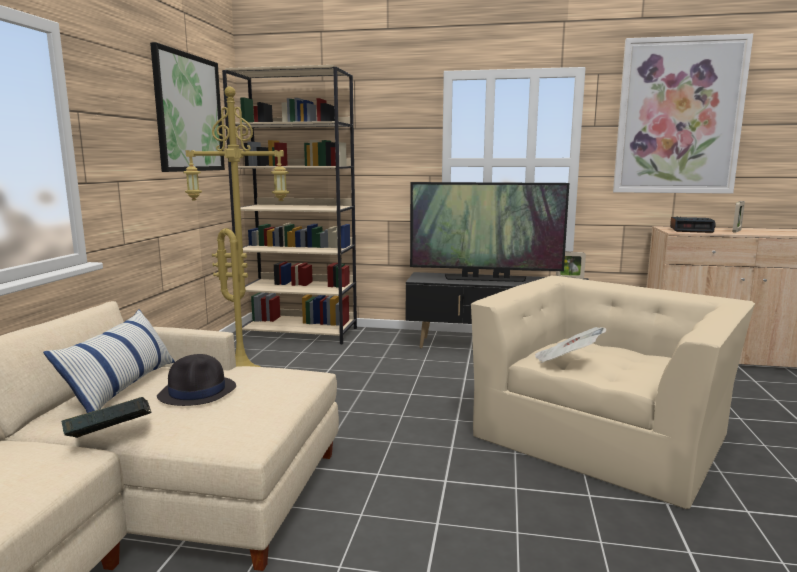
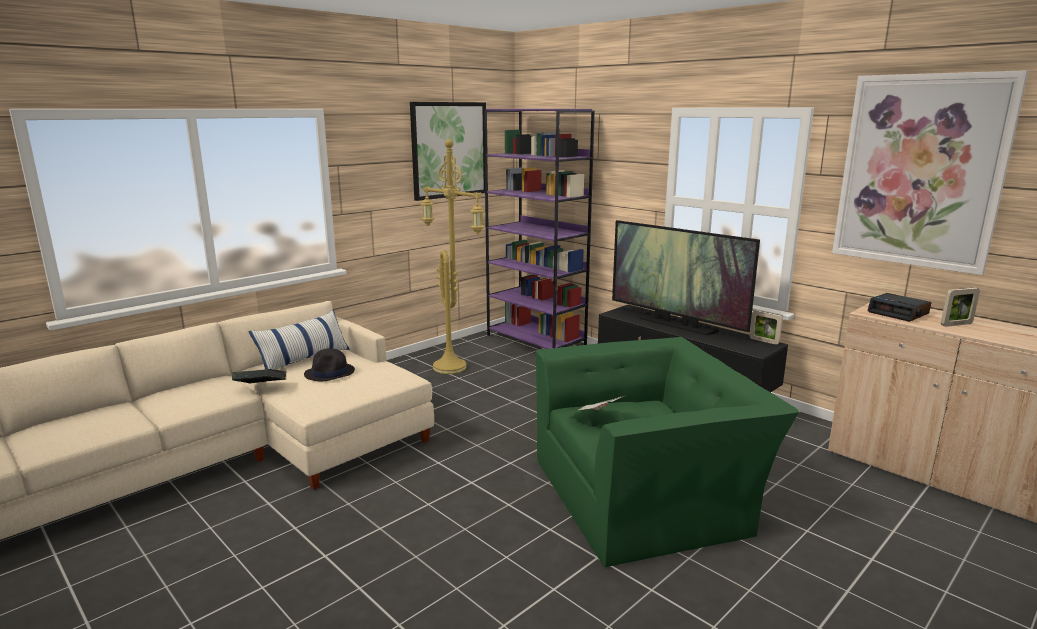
camera: 35 degrees right, 5 degrees up
(300, 333) = (536, 340): beige bookcase -> purple bookcase
(604, 431) = (646, 493): beige armchair -> green armchair

